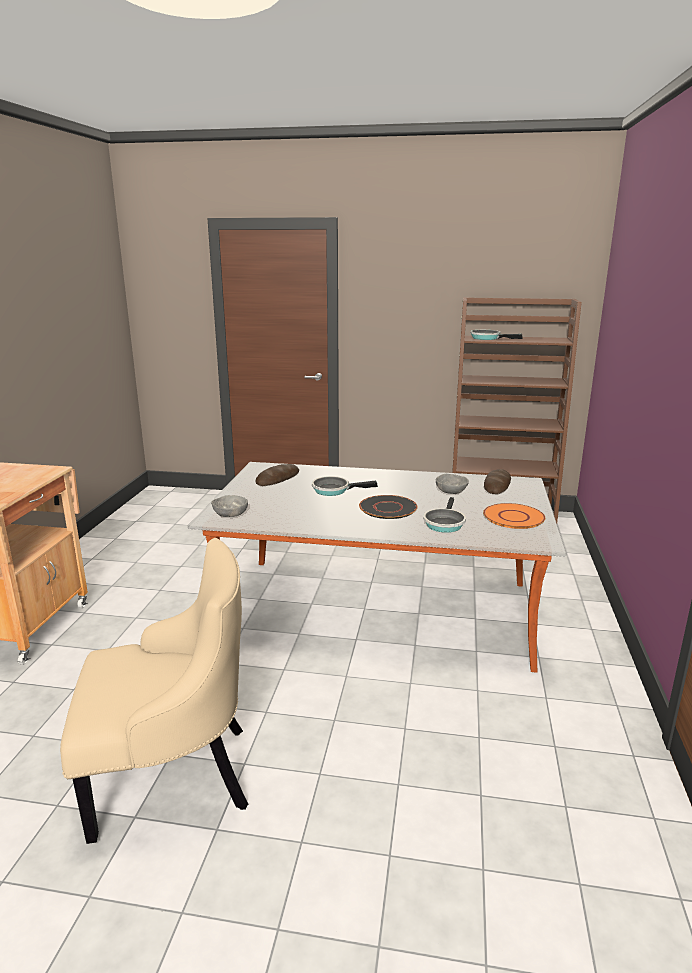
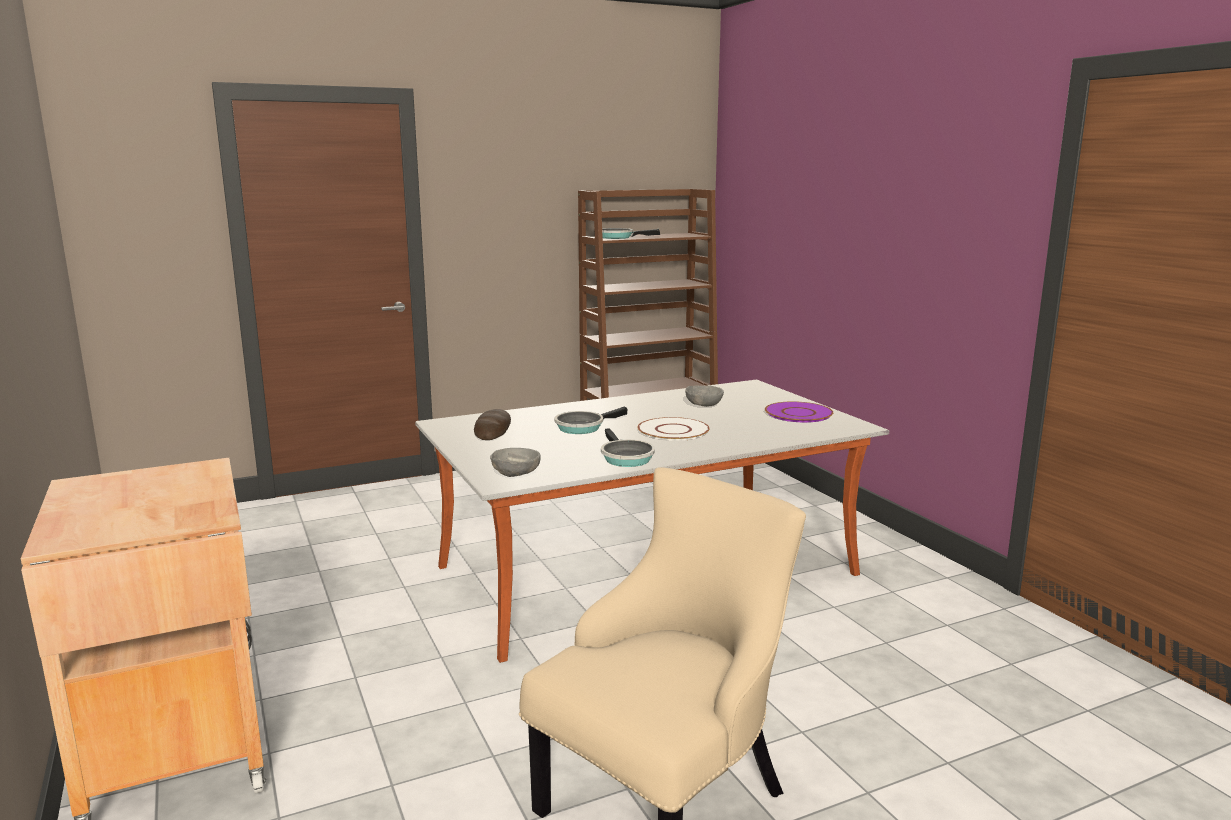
camera: 35 degrees left, 5 degrees down
(388, 508) = (673, 430): black plate -> white plate
(444, 523) = (751, 431): frying pan -> frying pan (625, 458)
(497, 485) = (732, 392): bread -> none
(514, 517) = (799, 413): orange plate -> purple plate

